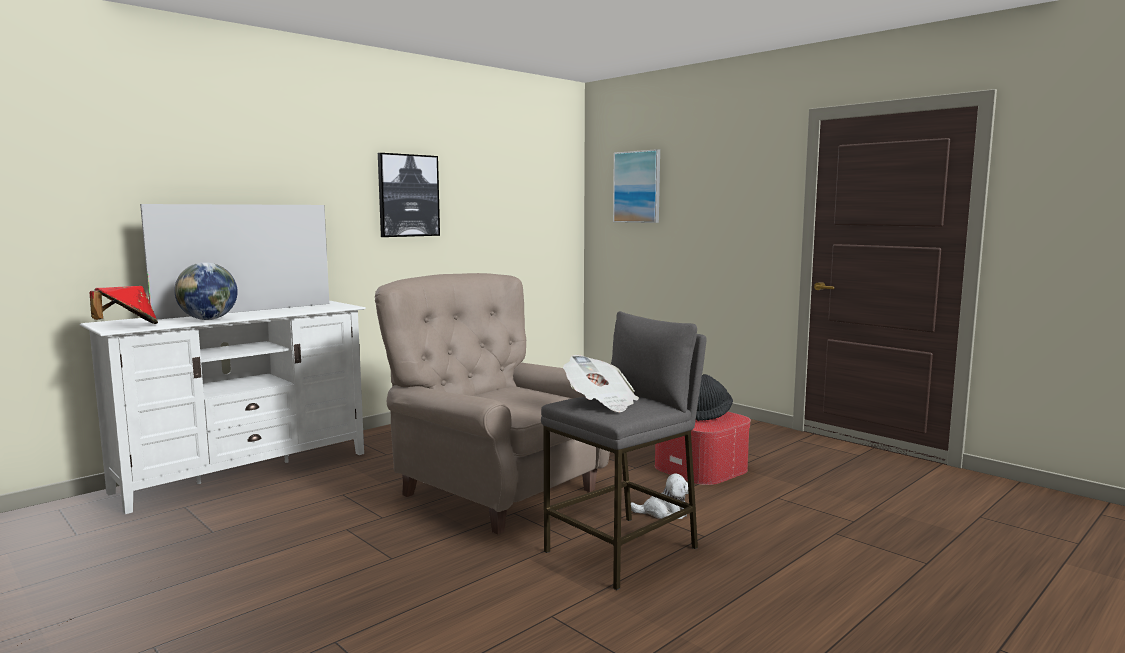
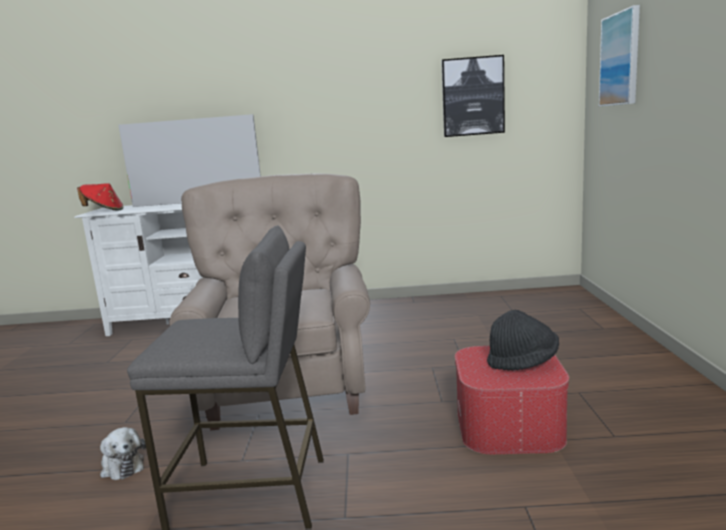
camera: 45 degrees right, 5 degrees up
(208, 319) = (152, 208): globe -> none
(408, 195) = (352, 98): picture -> picture (472, 96)
(601, 403) = (197, 330): newspaper -> none
(664, 513) = (363, 468): plush toy -> plush toy (122, 466)

